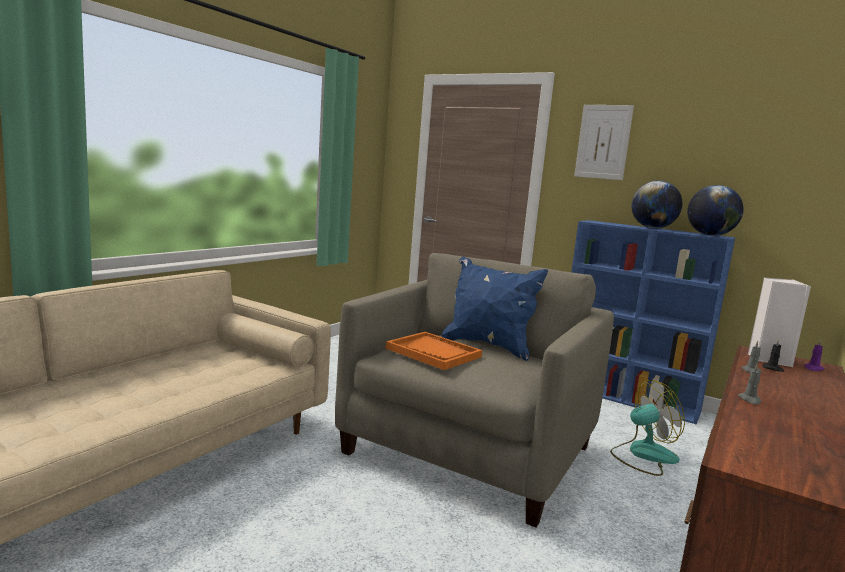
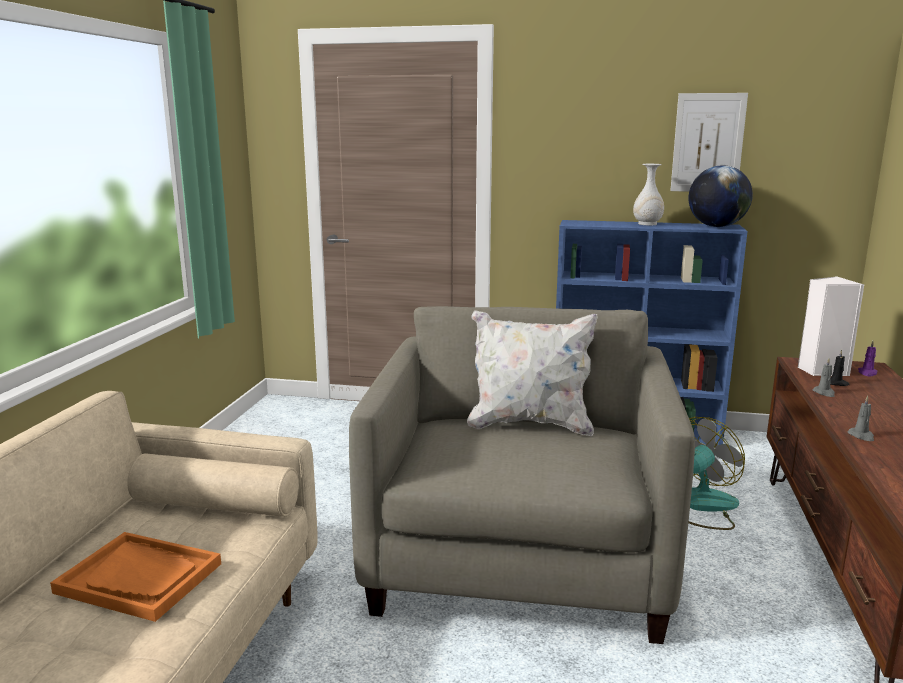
camera: 20 degrees left, 5 degrees up
(433, 353) = (482, 454): orange tray -> orange tray (140, 578)
(488, 346) = (529, 424): blue pillow -> white pillow
(603, 142) = (569, 117): picture -> picture (708, 143)
(652, 228) = (647, 224): globe -> white vase

